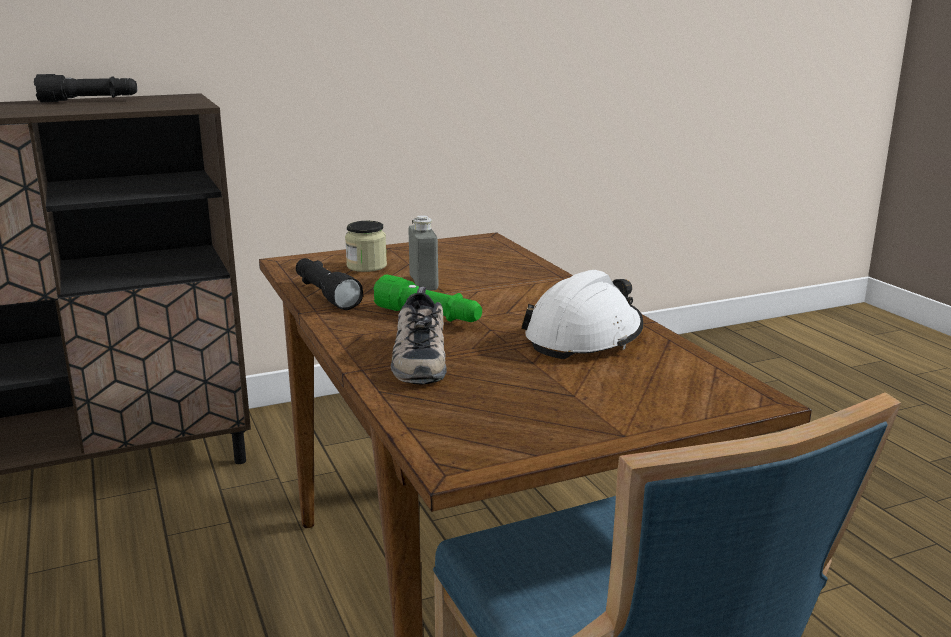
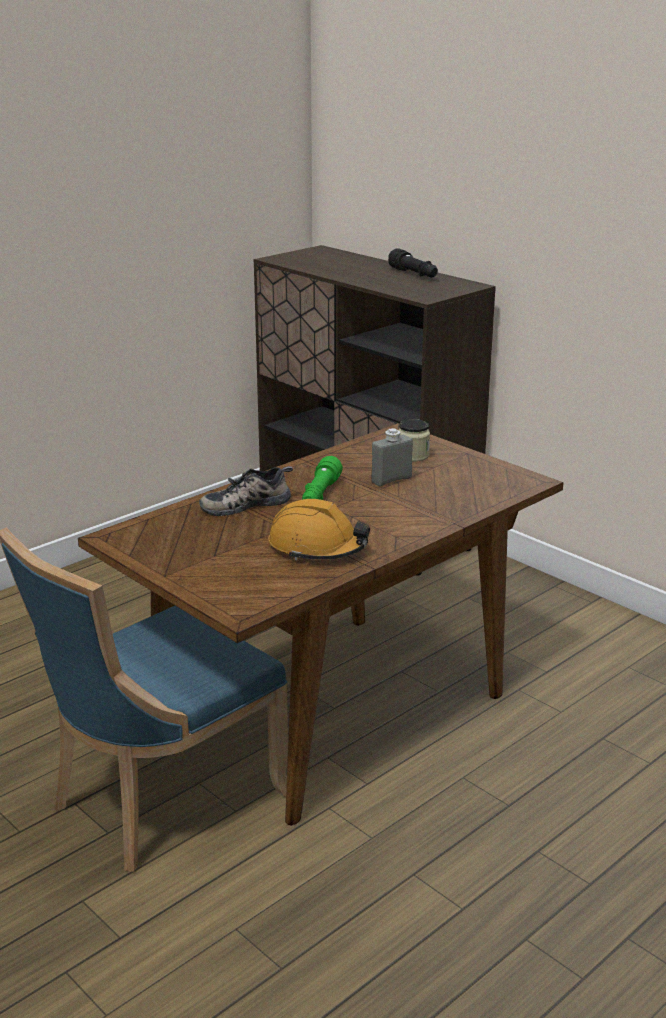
camera: 70 degrees right, 5 degrees up
(325, 294) = (339, 457): black flashlight -> none
(584, 338) = (317, 547): white hard hat -> orange hard hat

